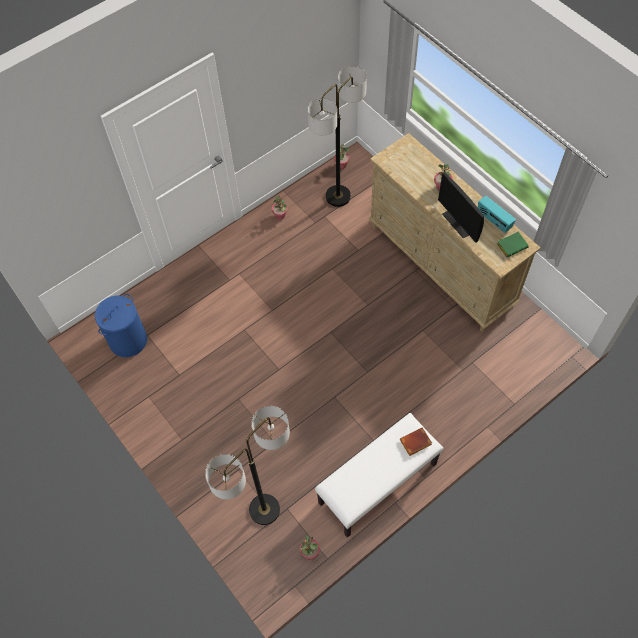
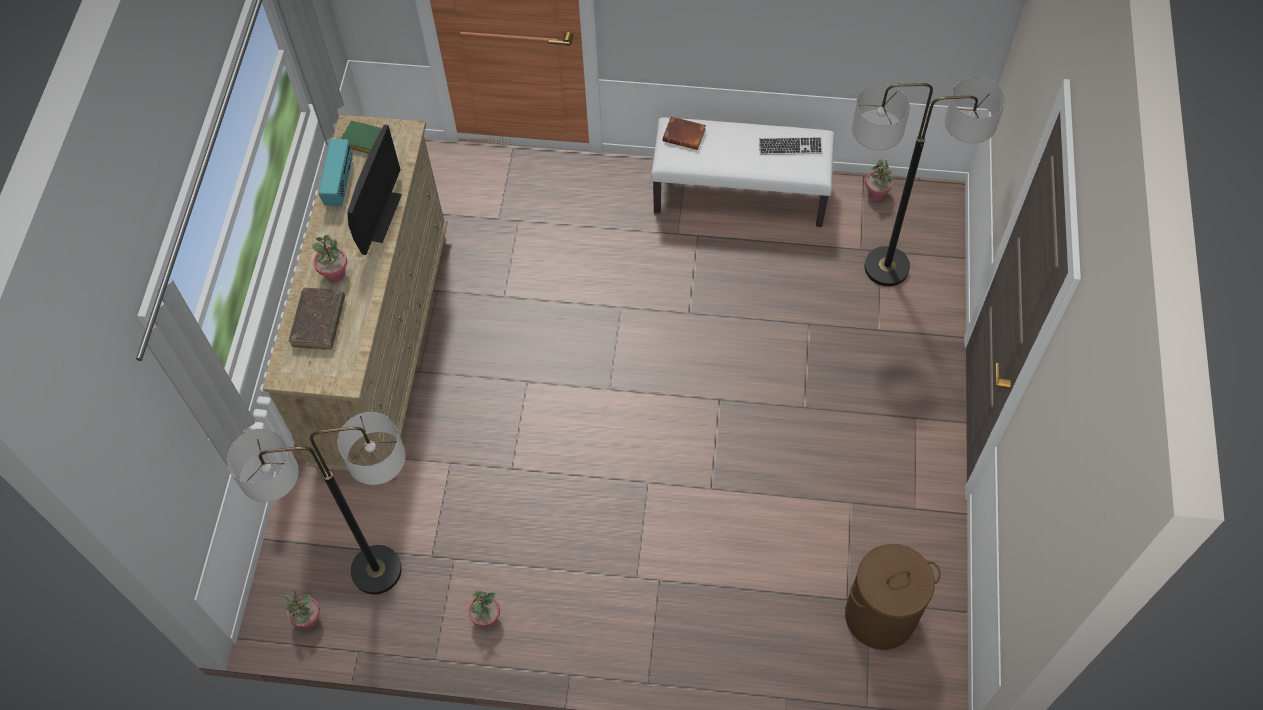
camera: 135 degrees left, 0 degrees up
(128, 340) = (879, 616): blue laundry basket -> brown laundry basket
(356, 487) = (790, 147): none -> keyboard
(421, 168) = (319, 322): none -> brown book

